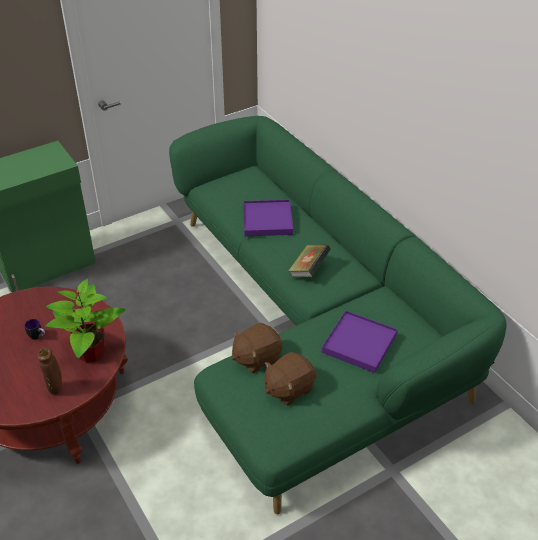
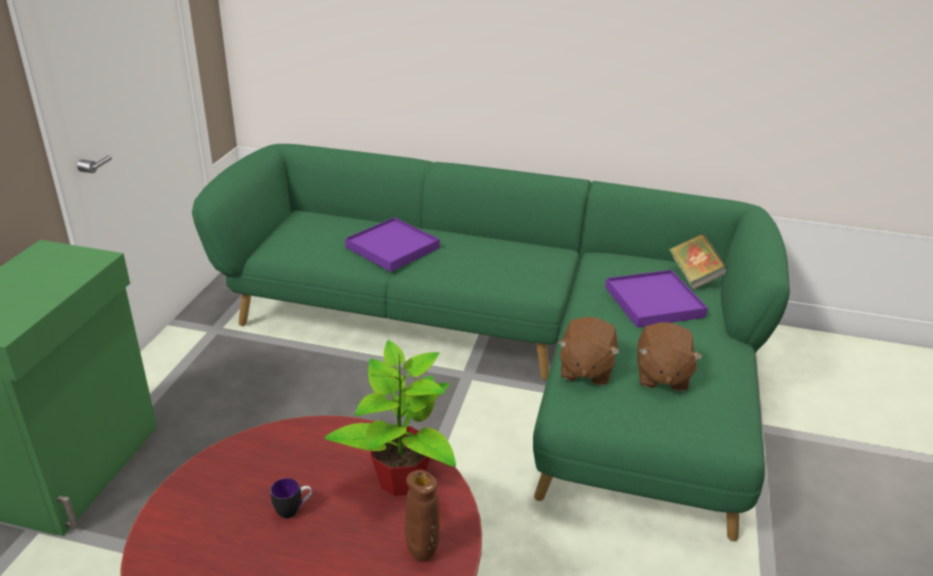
camera: 45 degrees left, 10 degrees down
(308, 270) = (504, 270): book -> book (694, 276)

